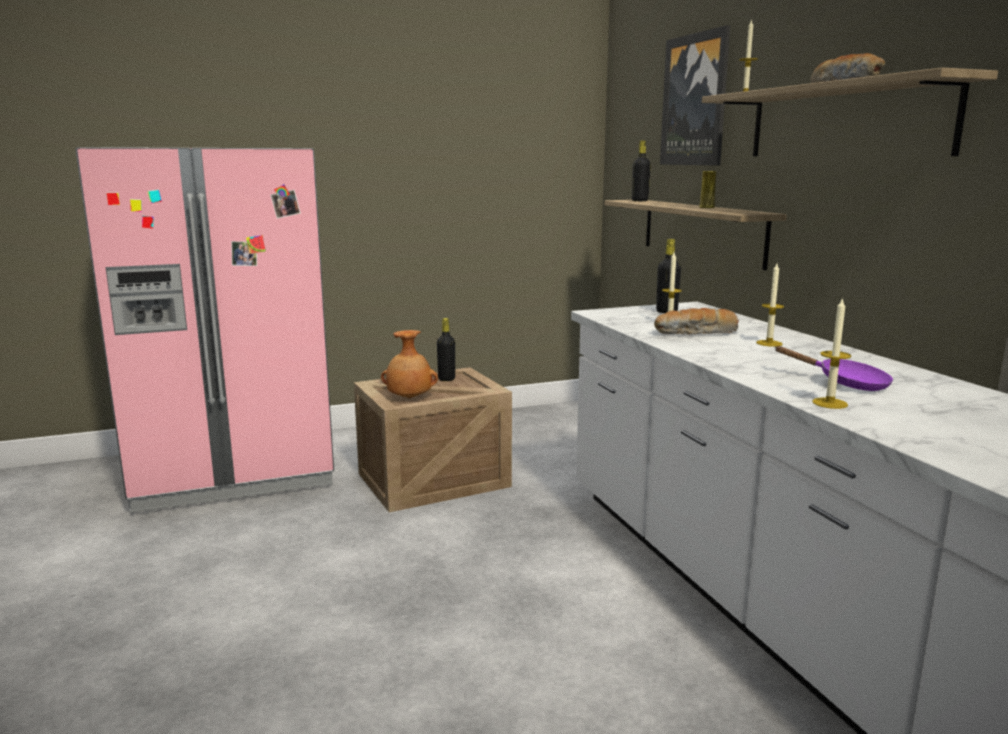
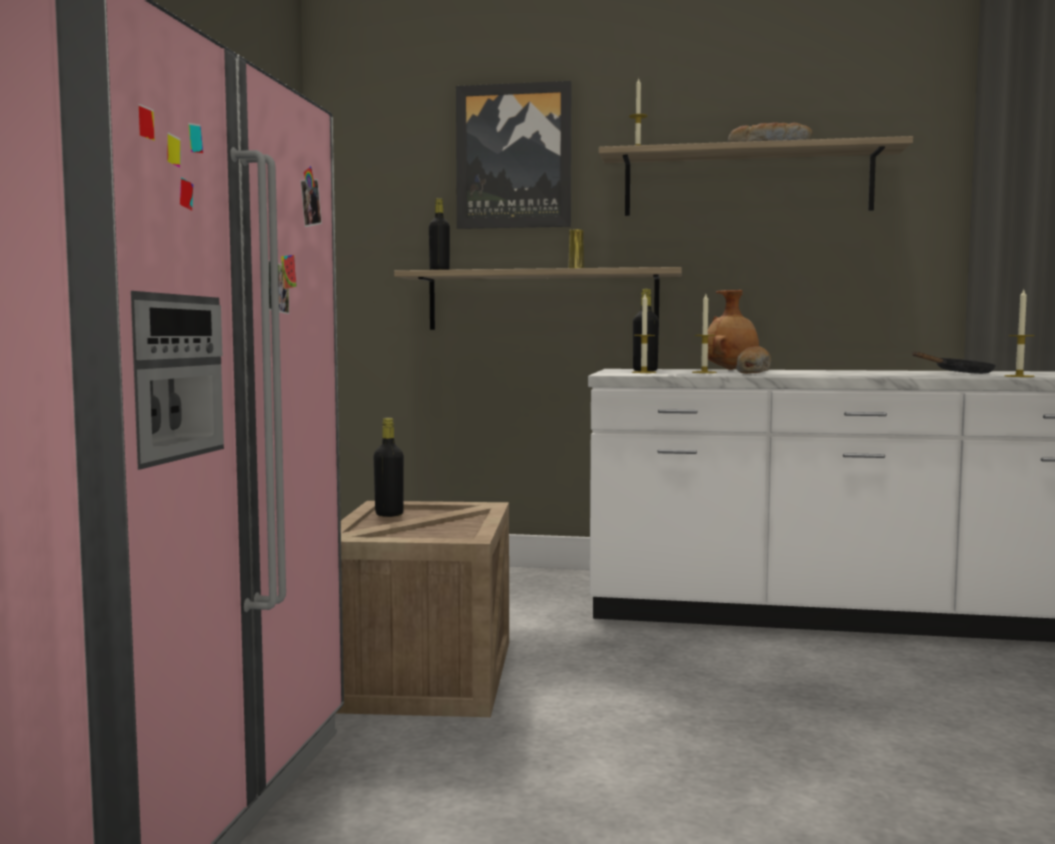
camera: 60 degrees left, 10 degrees down
(409, 398) = (443, 533): brown vase -> brown vase (731, 369)
(769, 343) = (813, 371): candle -> candle (644, 372)
(845, 383) = (959, 373): purple frying pan -> black frying pan

